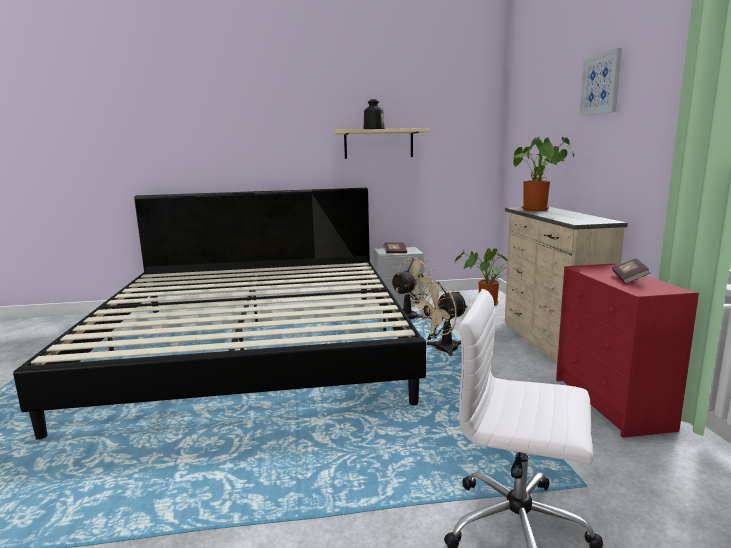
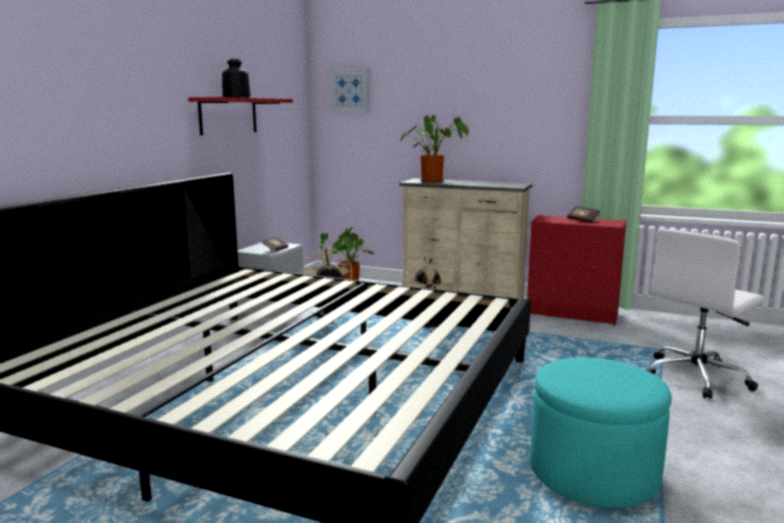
camera: 60 degrees left, 0 degrees up
(196, 486) = (593, 473): none -> turquoise ottoman
(378, 144) = (228, 116): beige shelf -> red shelf
(601, 84) = (482, 74): picture -> picture (350, 90)

